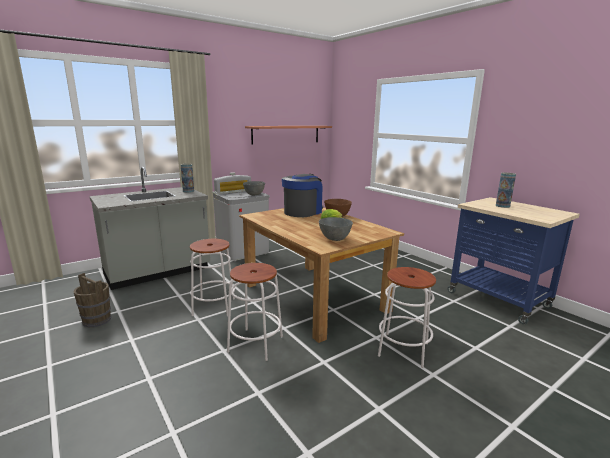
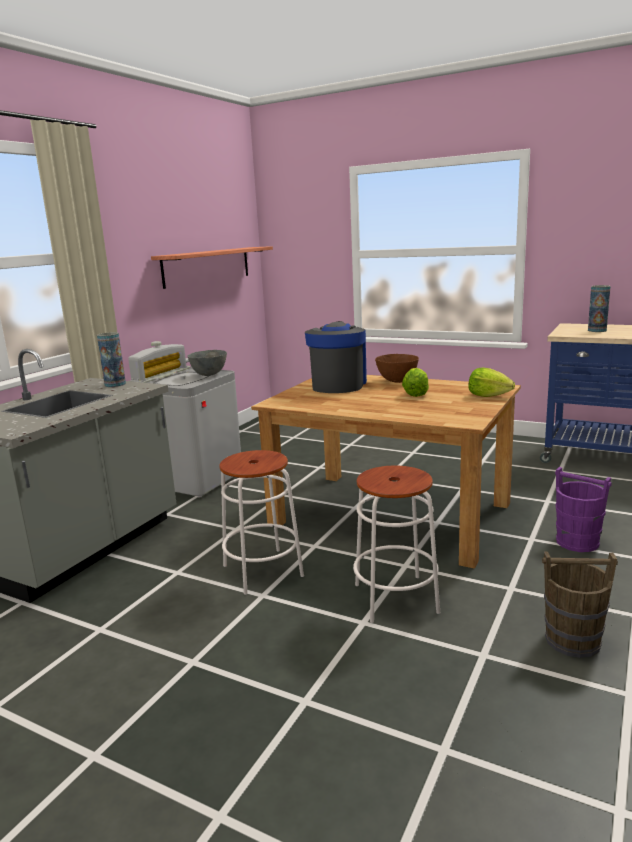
camera: 25 degrees left, 0 degrees up
(96, 320) = (78, 657): brown bucket -> brown bucket (572, 640)
(335, 239) = (459, 409): grey bowl -> none
(369, 235) = (488, 395): none -> lettuce
(403, 349) = (577, 542): white stool -> purple bucket

